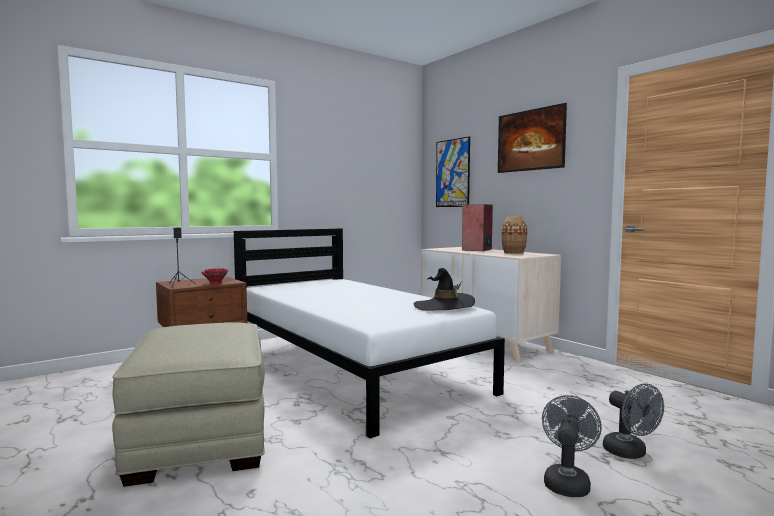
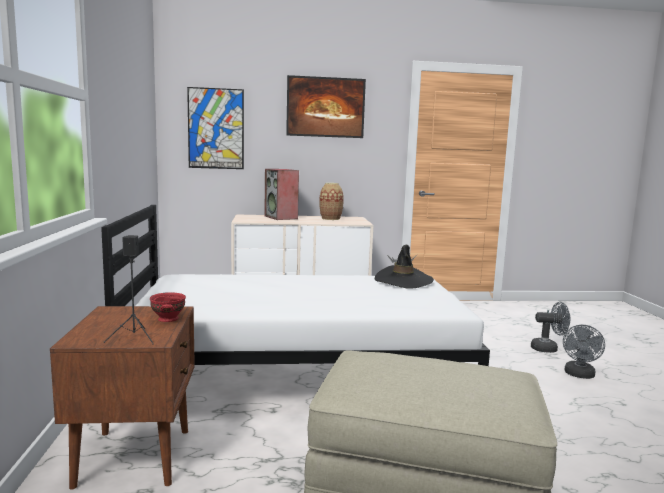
camera: 60 degrees left, 5 degrees up
(567, 481) = (579, 375): grey fan -> grey fan turned 120 degrees counterclockwise

